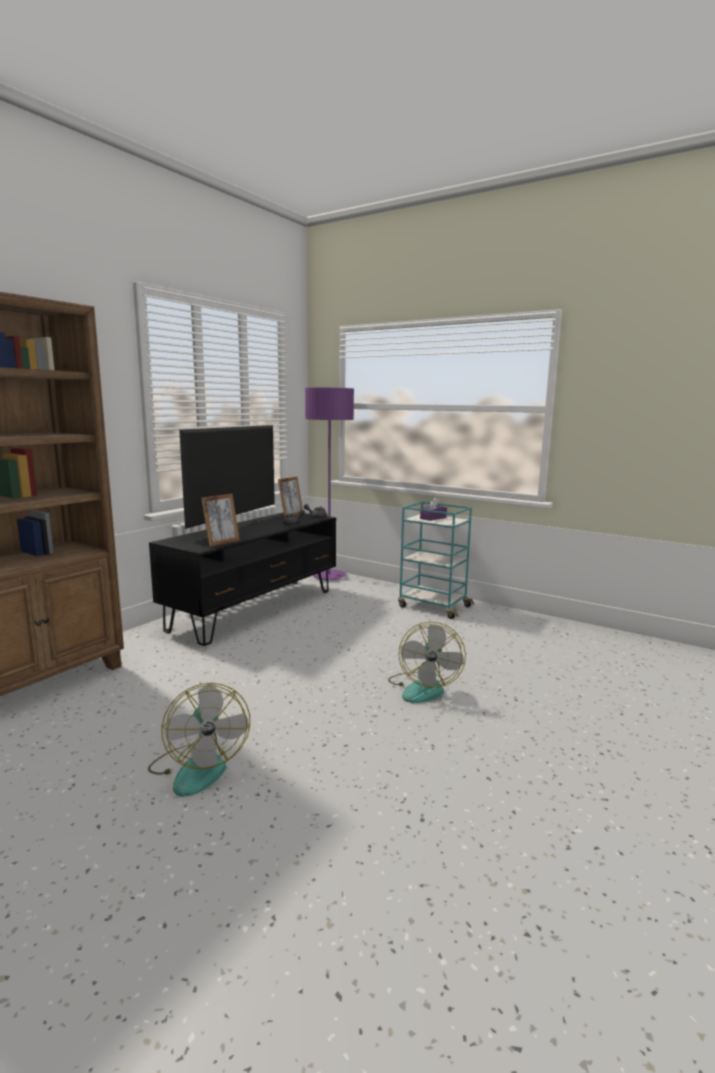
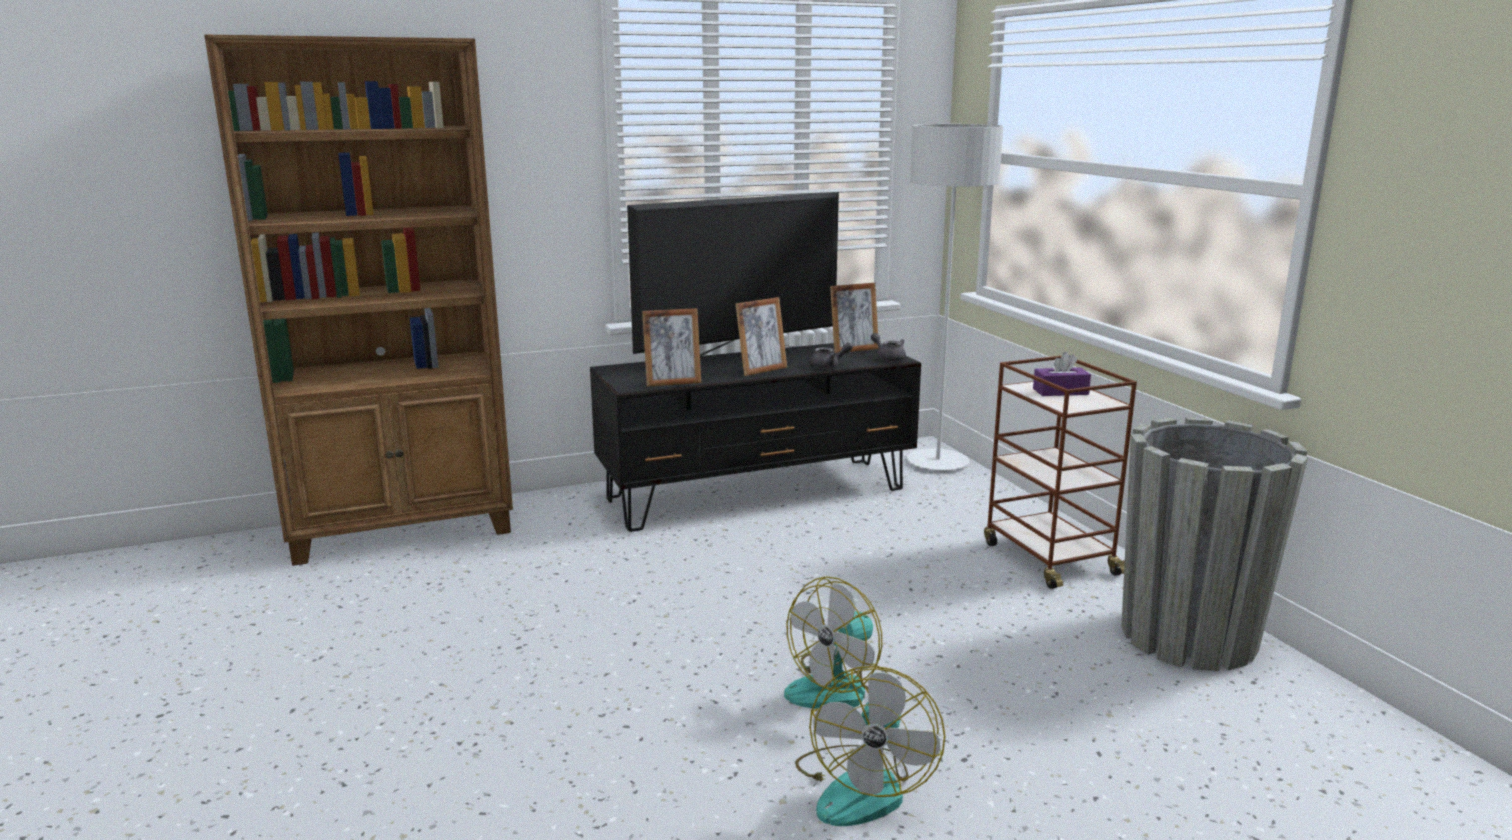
camera: 35 degrees right, 5 degrees up
(198, 767) = (442, 686): fan -> fan (863, 786)
(261, 530) = (761, 370): none -> picture frame
(329, 576) = (937, 463): purple floor lamp -> grey floor lamp
(433, 606) = (1048, 558): turquoise cart -> brown cart
(525, 623) = (1188, 636): none -> grey planter

